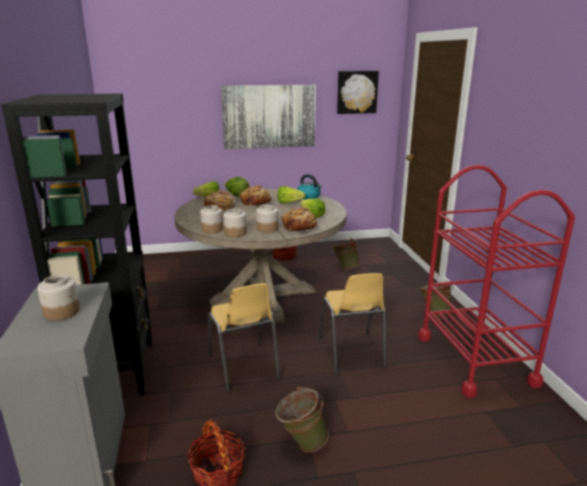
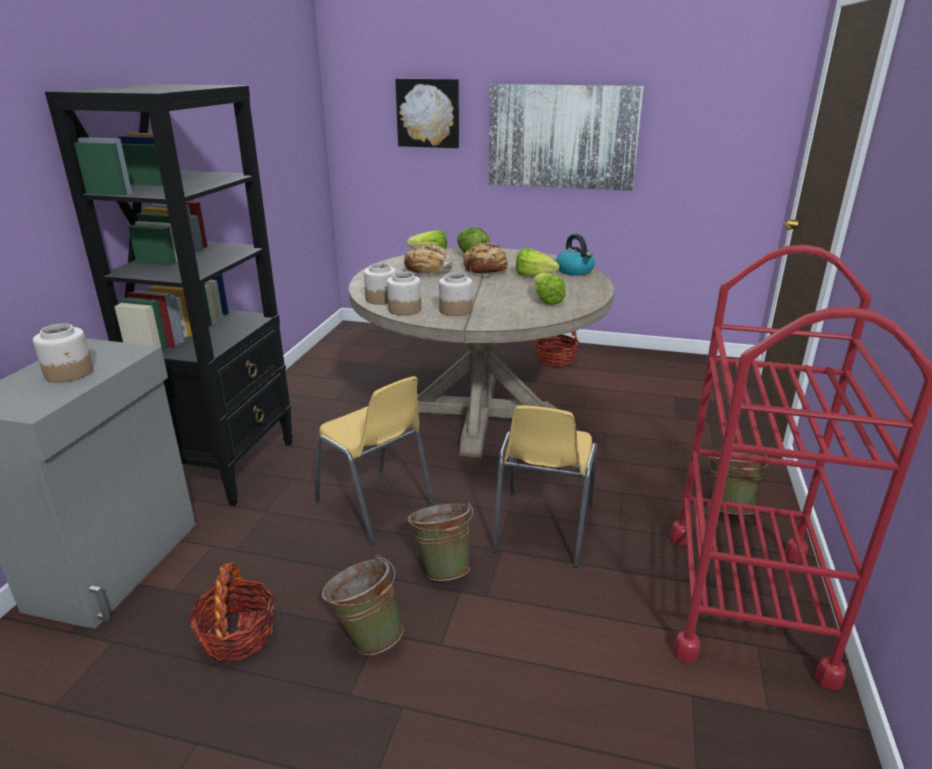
camera: 25 degrees right, 5 degrees up
(244, 367) = (376, 506): yellow chair -> yellow chair turned 45 degrees counterclockwise
(300, 227) = (505, 316): bread -> none
(345, 267) = (637, 395): green bucket -> green bucket (443, 567)
(356, 92) = (719, 101): picture -> picture (428, 113)

